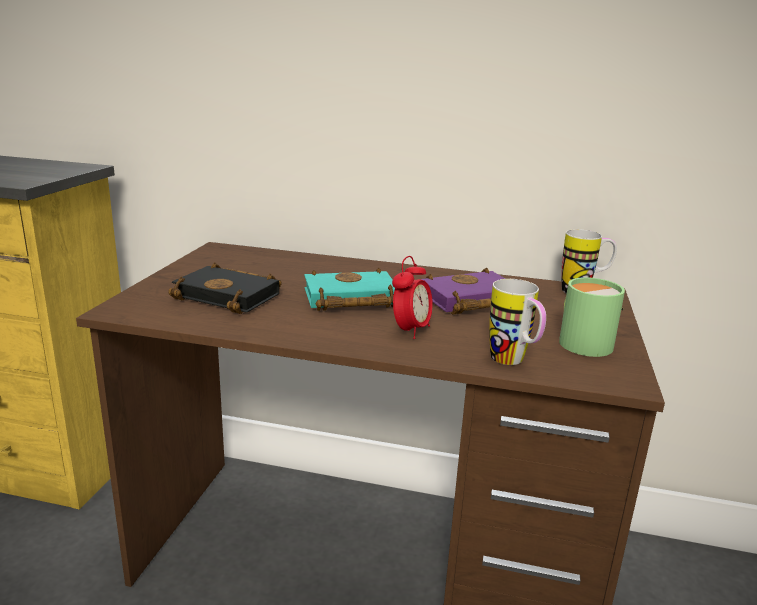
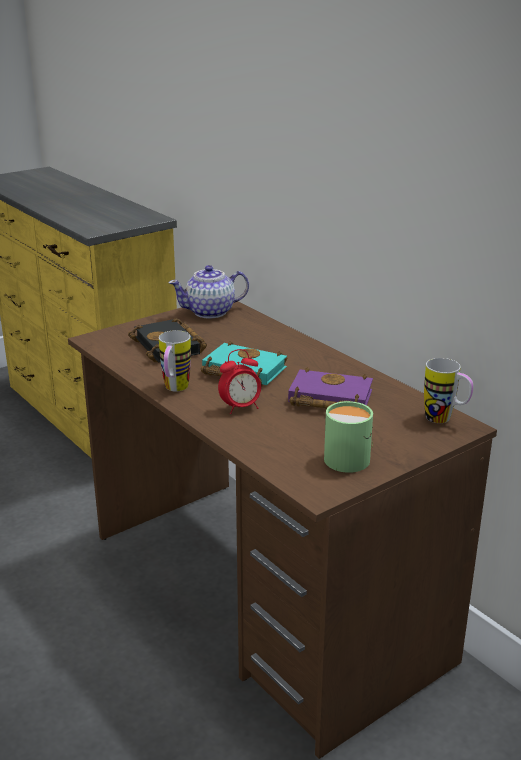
camera: 40 degrees right, 5 degrees up
(220, 257) = (211, 312): none -> teapot
(513, 362) = (266, 452): mug -> mug (174, 390)

